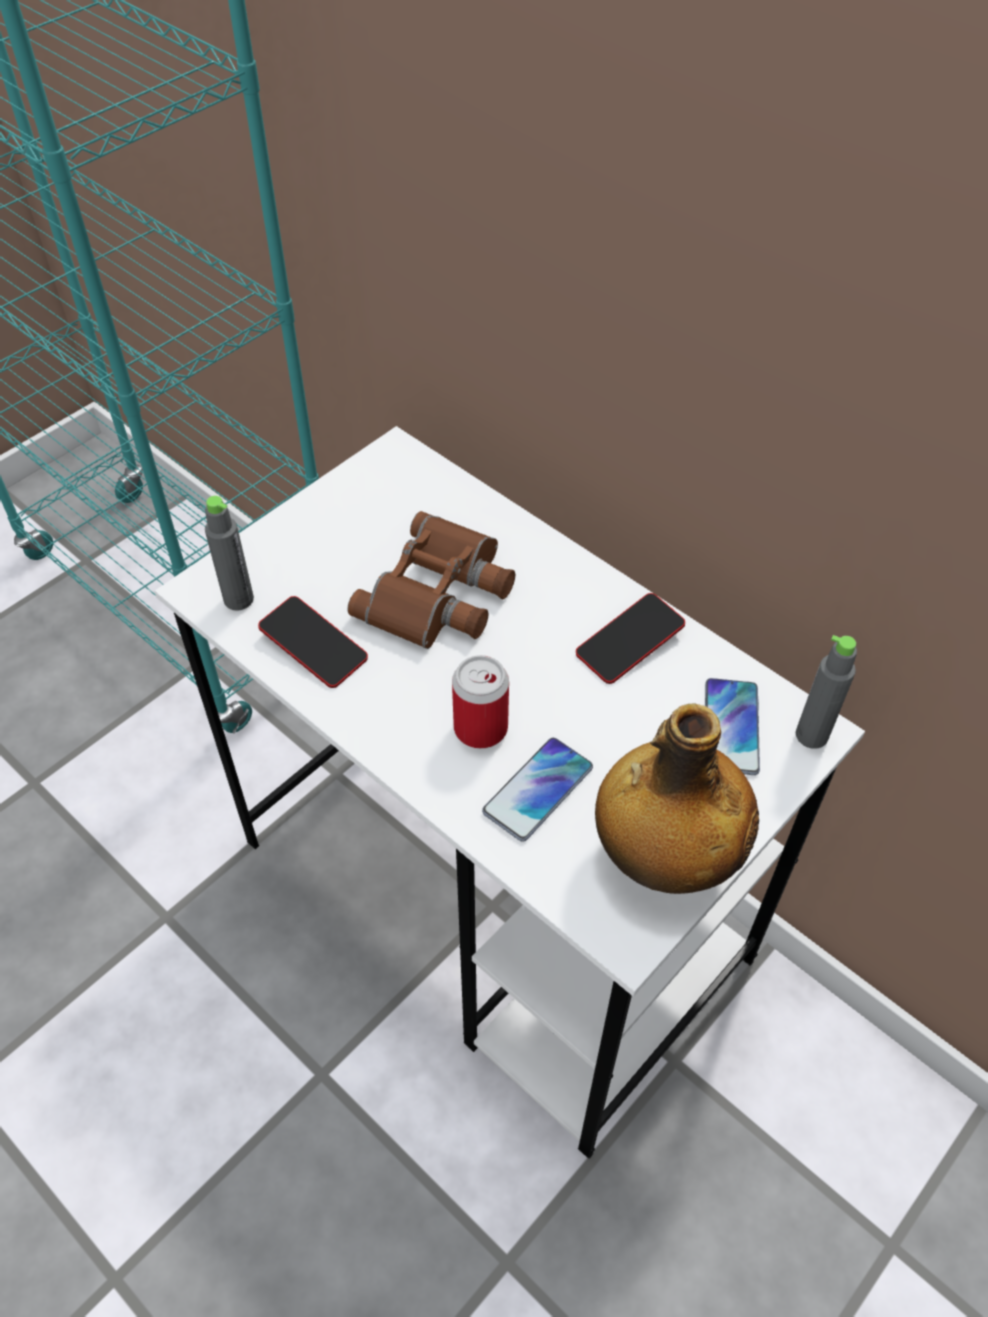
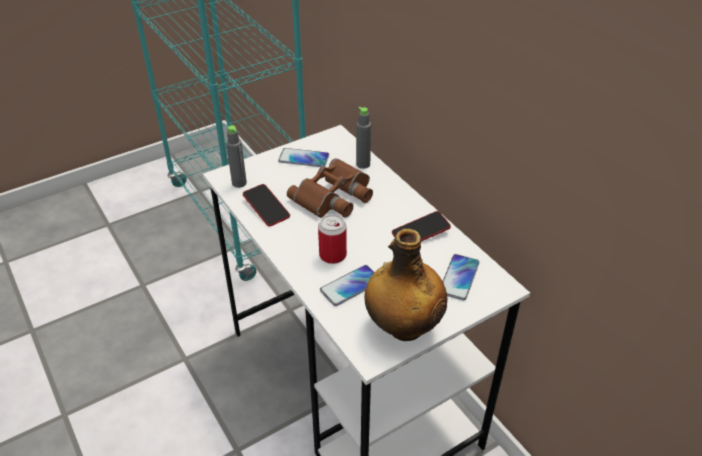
camera: 15 degrees right, 10 degrees down
(350, 518) = (303, 158): none -> phone
(811, 735) = (500, 289): grey bottle -> grey bottle (363, 164)

